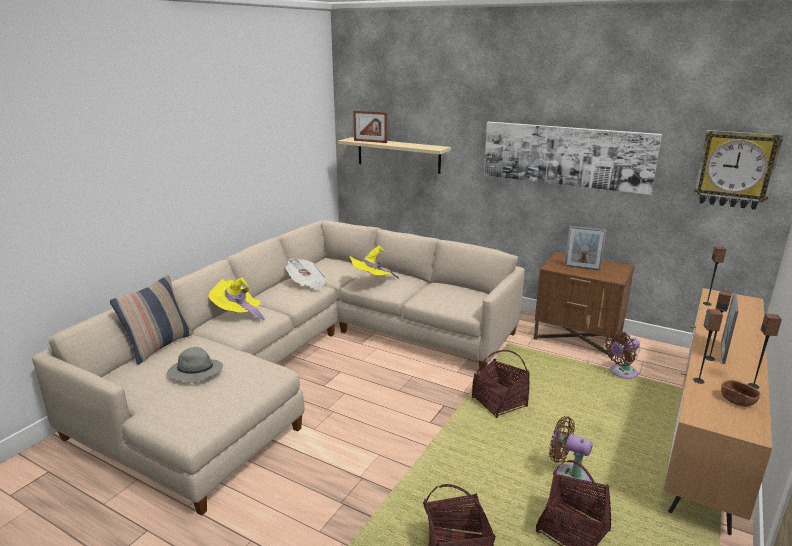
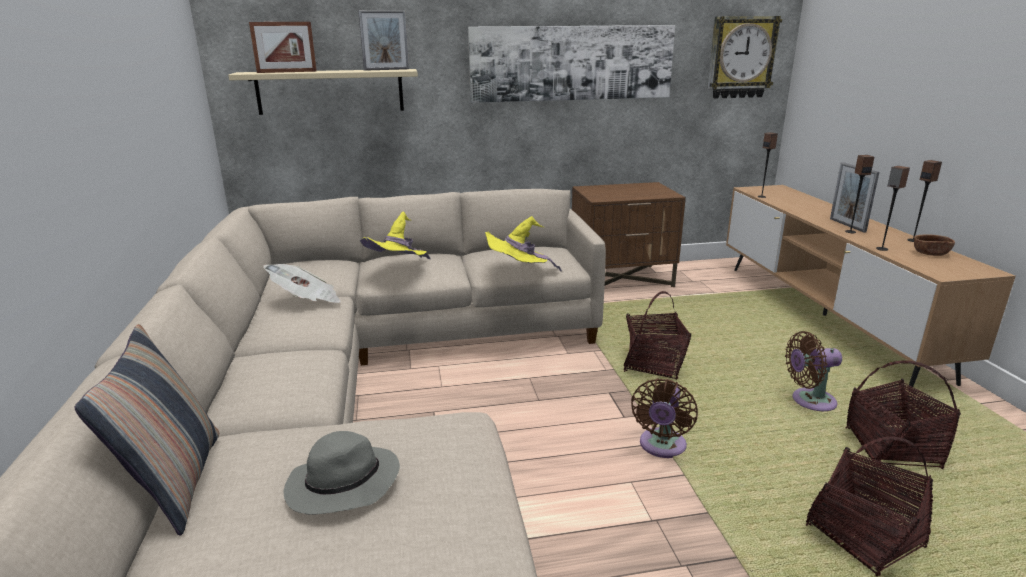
camera: 40 degrees left, 0 degrees up
(238, 314) = (258, 375): yellow hat -> yellow hat (518, 273)
(582, 267) = (624, 193): picture frame -> picture frame (386, 69)
(621, 373) = (700, 296): brown fan -> brown fan (661, 447)

